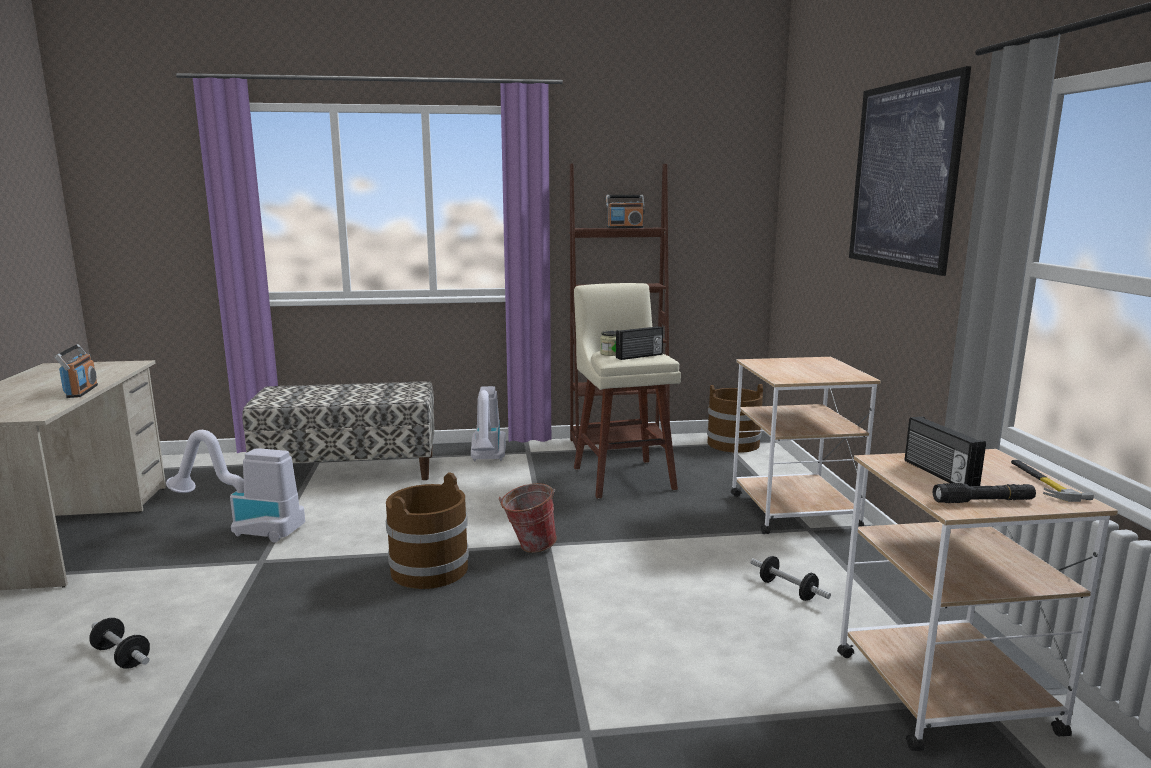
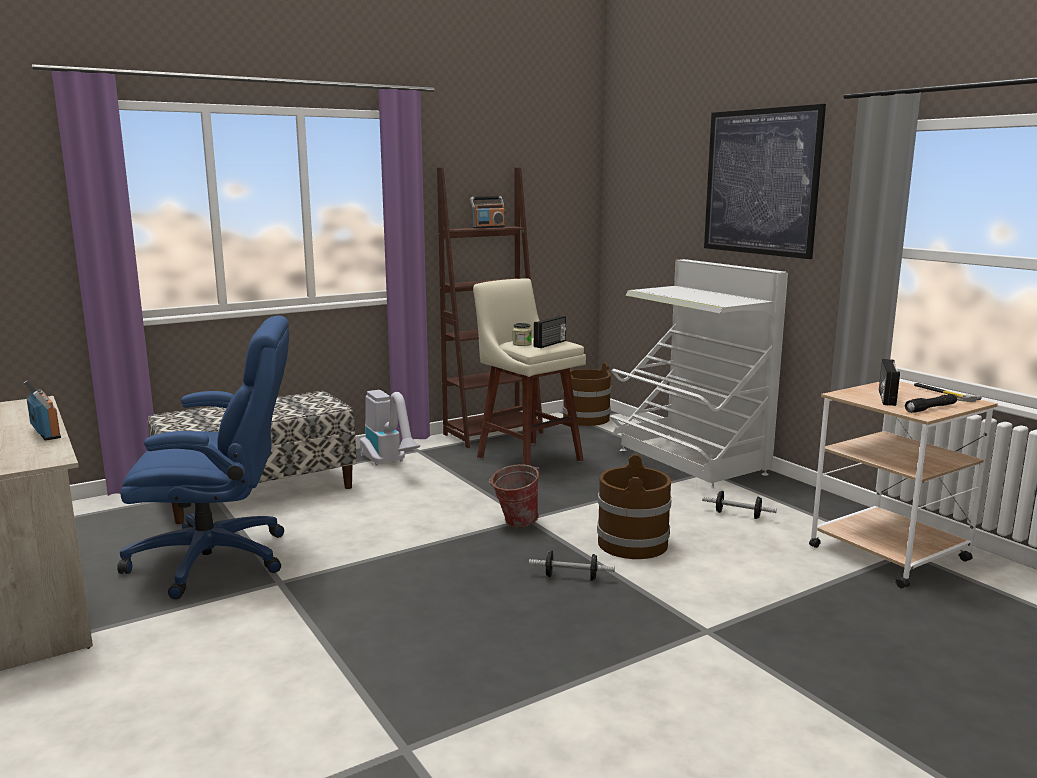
camera: 25 degrees left, 0 degrees up
(121, 656) = (252, 682): dumbbell -> dumbbell (571, 577)
(246, 529) = (221, 560): vacuum cleaner -> blue office chair
(429, 569) = (451, 556): brown bucket -> brown bucket (633, 544)
(794, 512) = (686, 462): beige cart -> white shoe rack
(938, 474) = (885, 397): radio -> radio turned 60 degrees clockwise

